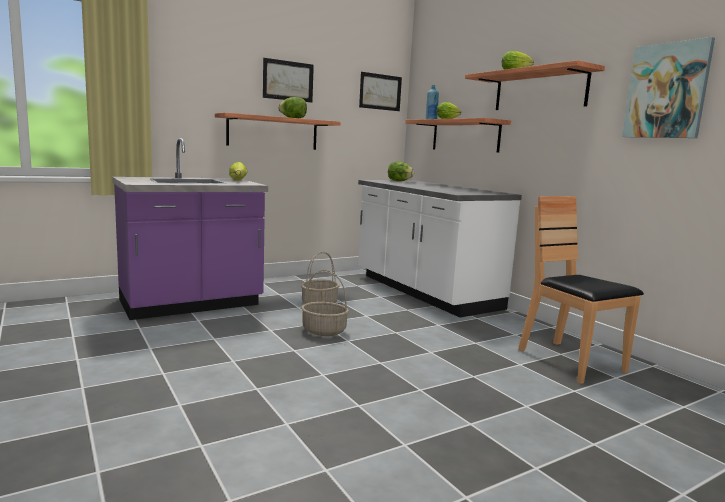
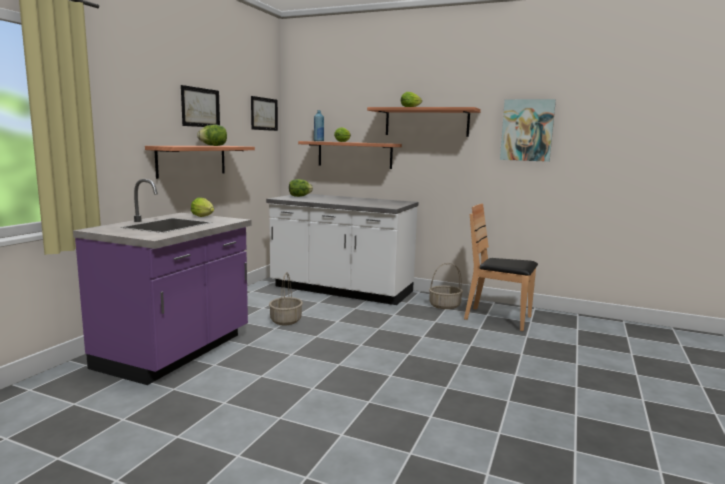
camera: 35 degrees left, 0 degrees up
(324, 330) = (331, 342): basket -> basket (445, 305)

